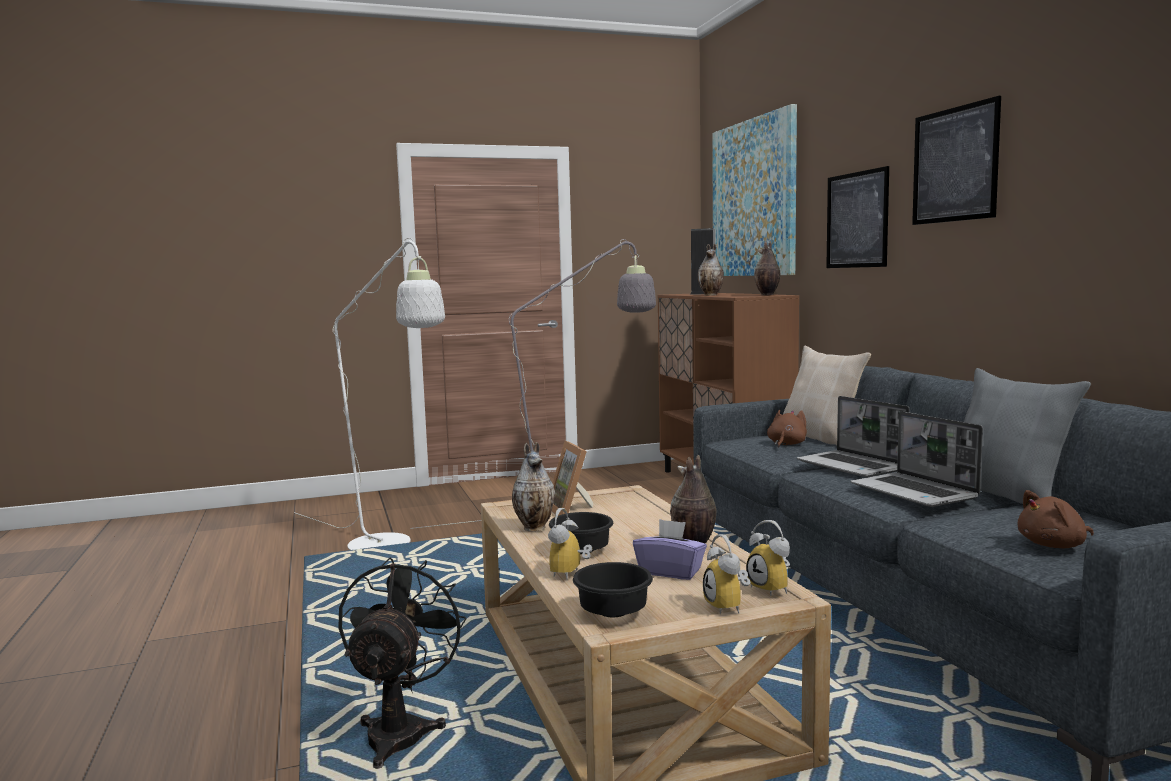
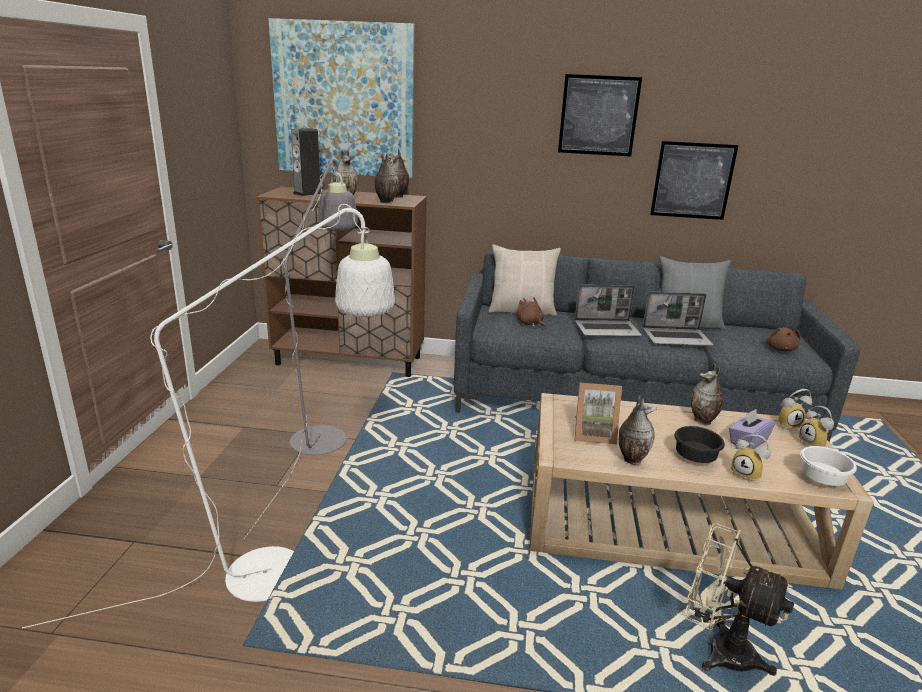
camera: 65 degrees left, 15 degrees up
(401, 730) = (718, 649): black fan -> beige fan
(613, 611) = (820, 479): black bowl -> white bowl
(729, 296) = (385, 202): none -> vase
(729, 607) = (815, 444): alarm clock -> alarm clock turned 60 degrees clockwise
(857, 220) = (494, 140): picture -> picture (692, 180)

